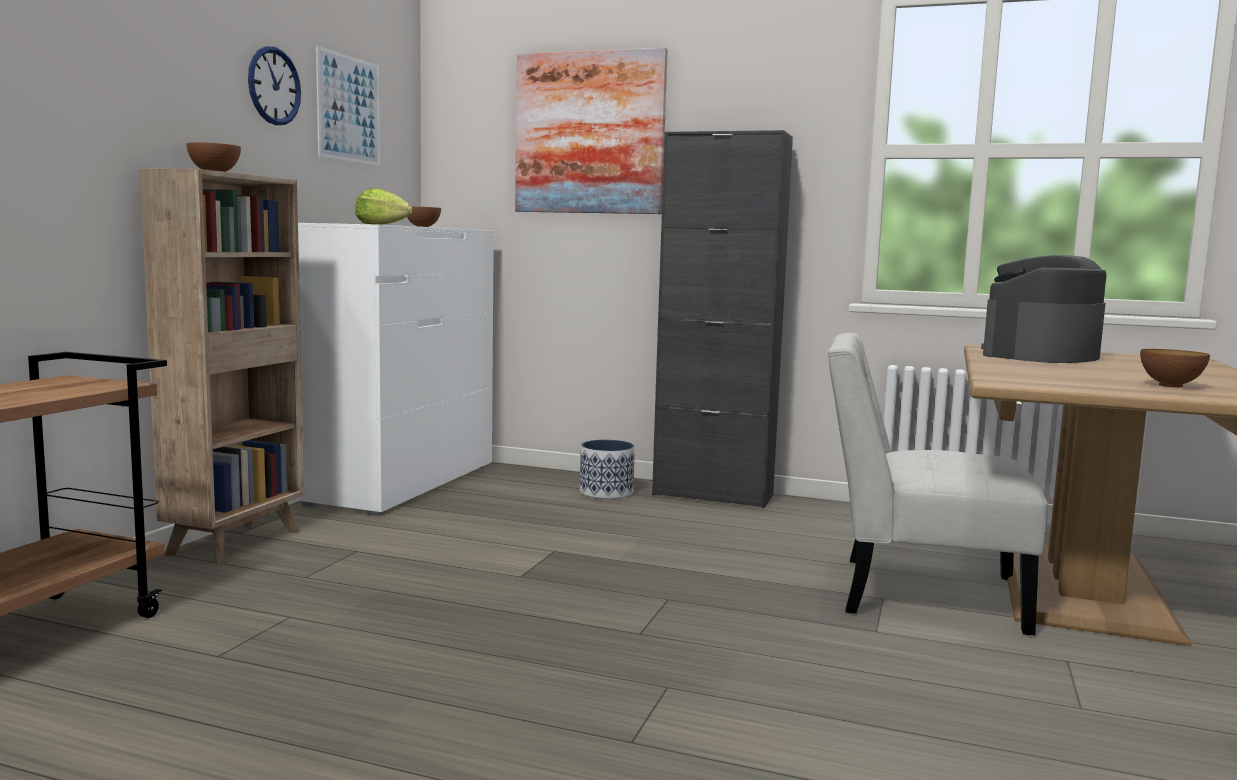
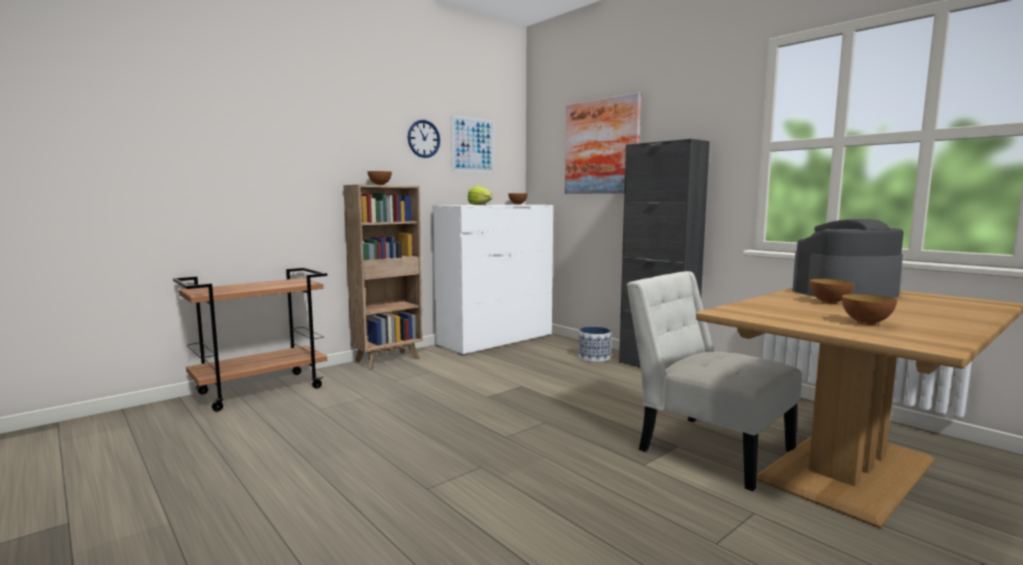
camera: 30 degrees right, 0 degrees up
(1065, 367) = (829, 303): none -> bowl

